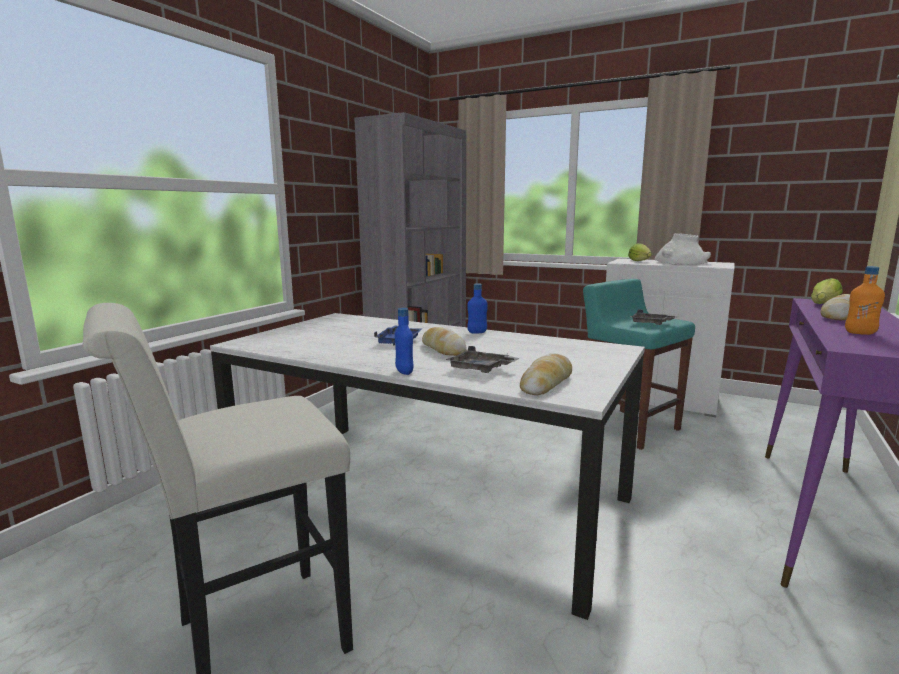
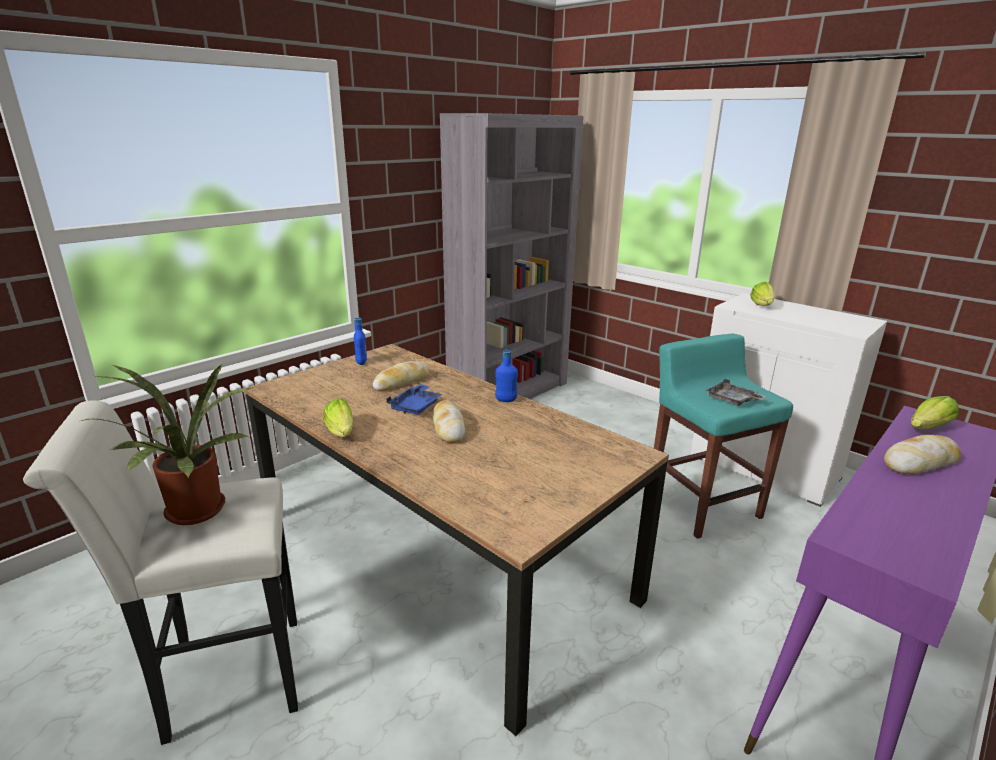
camera: 15 degrees right, 10 degrees up
(236, 422) = (193, 514): none -> potted plant
(343, 360) = (341, 432): none -> lettuce
(404, 372) = (383, 461): blue bottle -> blue bottle (361, 362)
(428, 495) = (441, 555): white dining table -> brown dining table
(480, 369) = (458, 469): grey tray -> none
(546, 383) = (505, 504): bread -> bread (401, 382)
(681, 262) = (812, 314): white vase -> none
(860, 333) = (896, 506): orange bottle -> none

